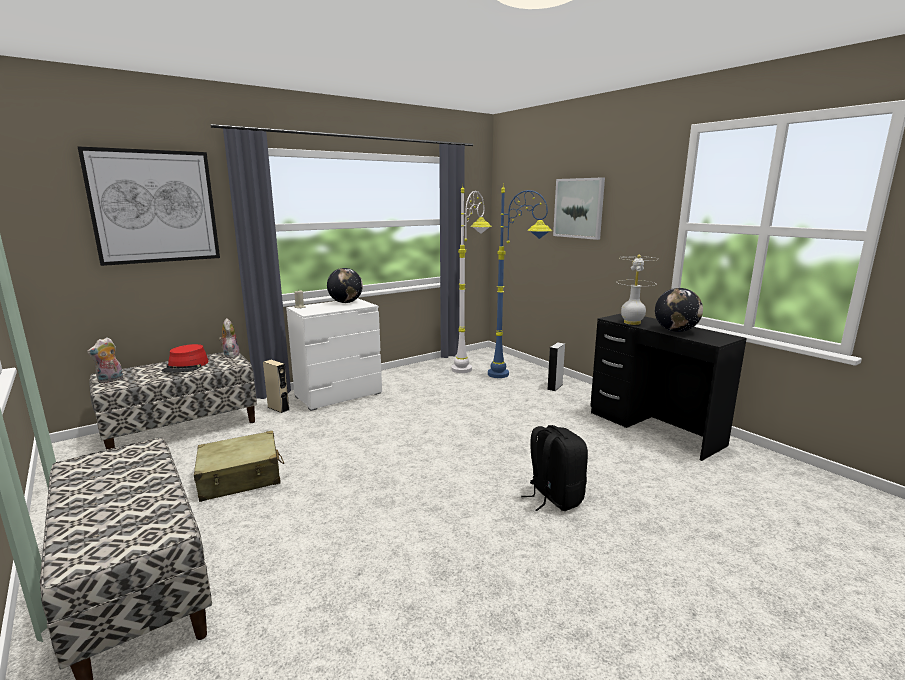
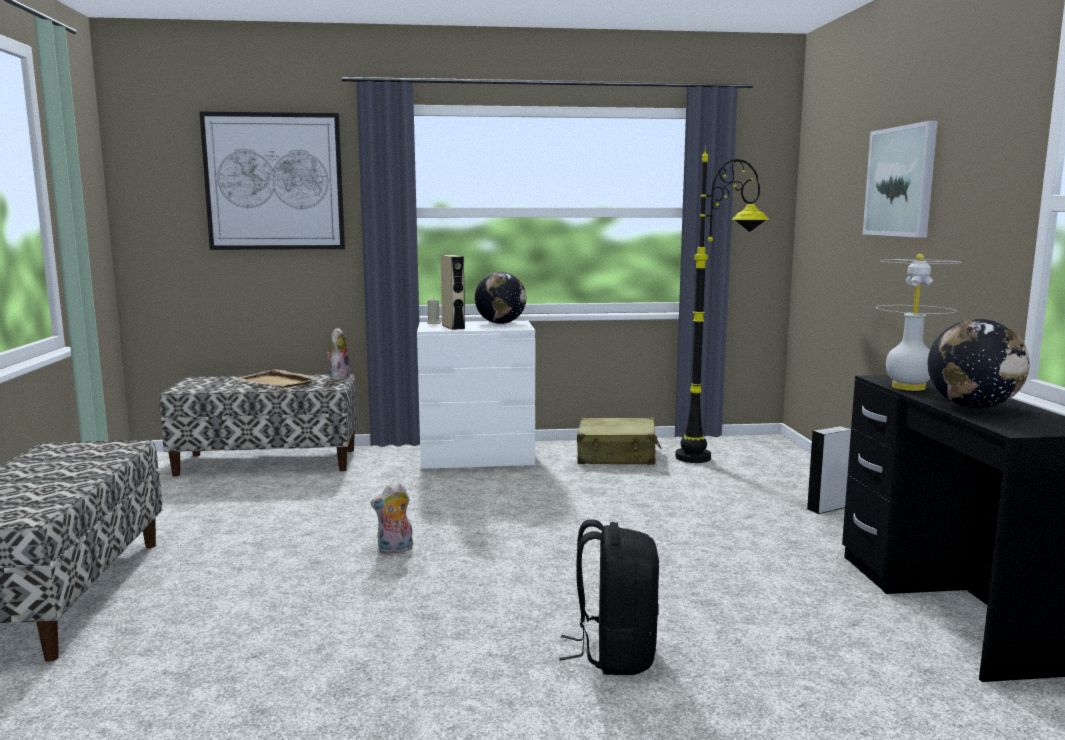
camera: 30 degrees right, 5 degrees down
(110, 380) = (192, 385): plush toy -> plush toy (395, 550)
(186, 366) = (278, 382): red hat -> beige tray
(241, 477) = (262, 524): beige suitcase -> beige suitcase (617, 456)
(278, 408) = (388, 461): beige speaker -> beige speaker (453, 327)
(470, 364) = (717, 453): white floor lamp -> black floor lamp
(515, 377) = (771, 482): blue floor lamp -> none

